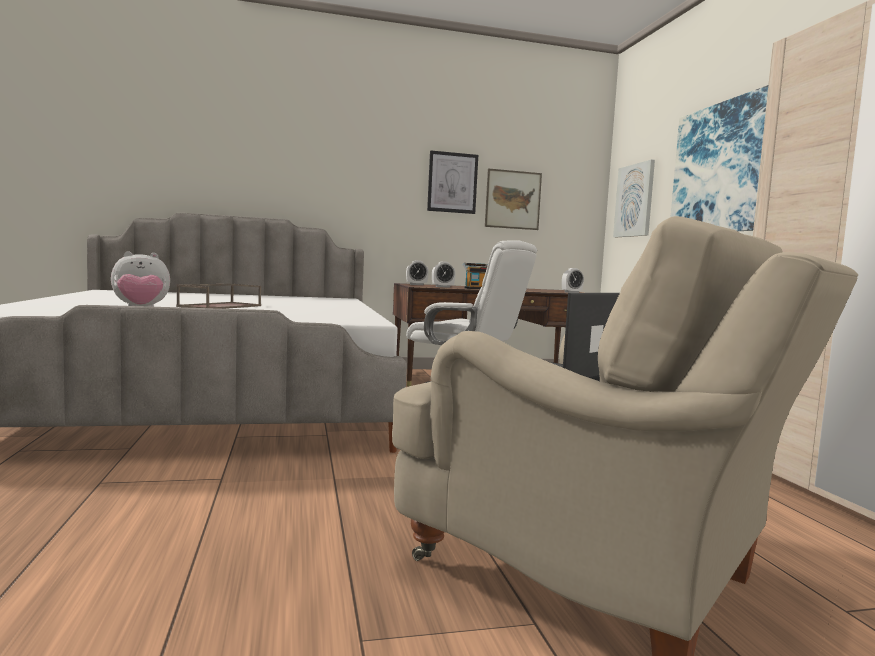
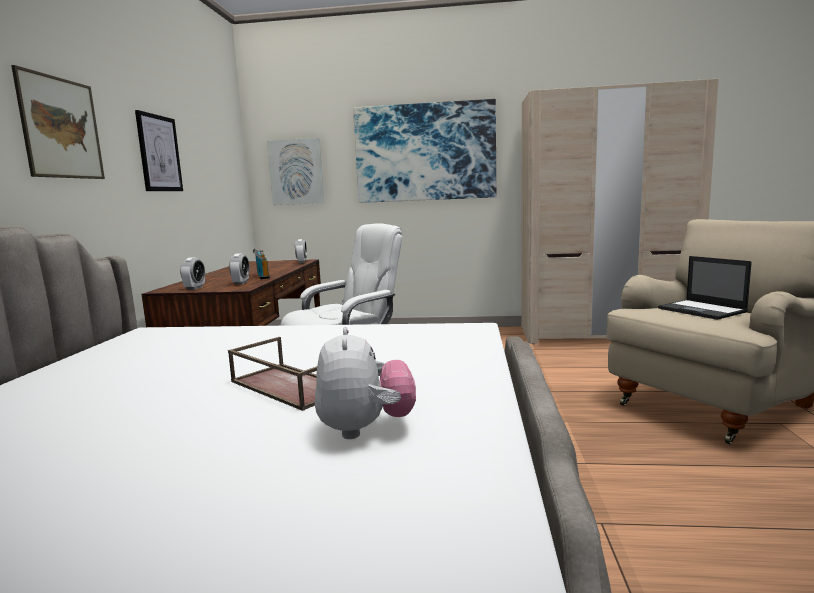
camera: 70 degrees left, 5 degrees up
(513, 199) = (201, 172): picture -> picture (61, 128)

